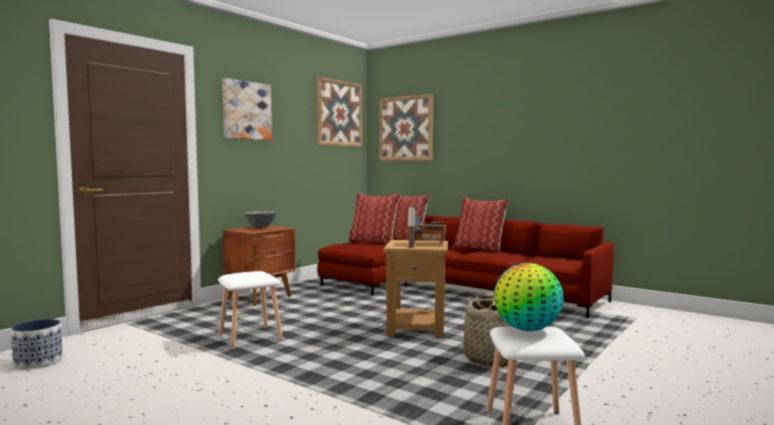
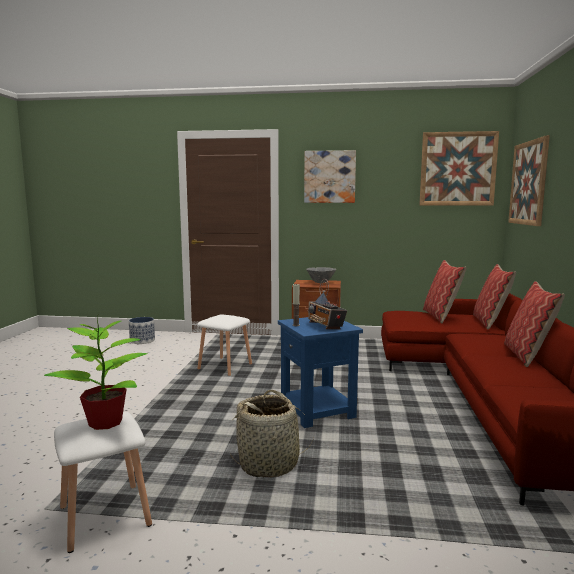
camera: 60 degrees right, 5 degrees up
(417, 329) = (318, 411): brown side table -> blue side table
(527, 329) = (106, 422): globe -> potted plant

